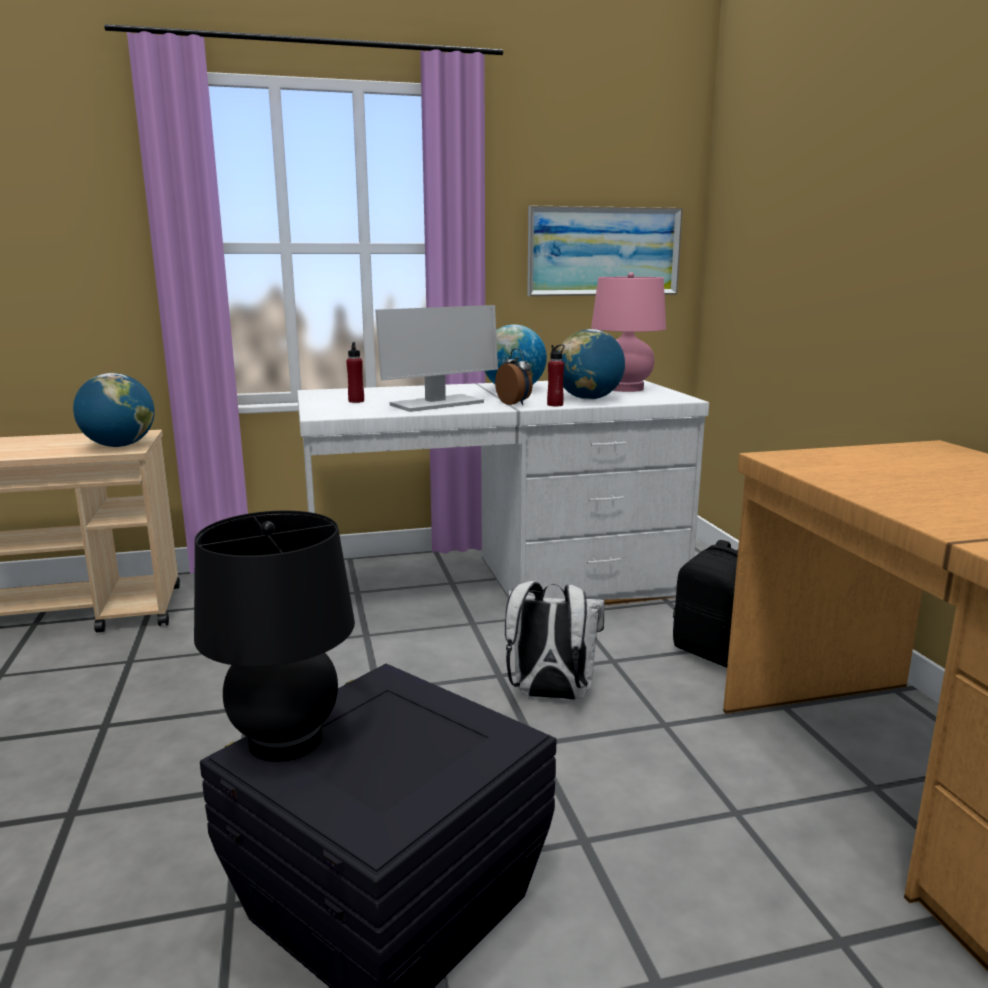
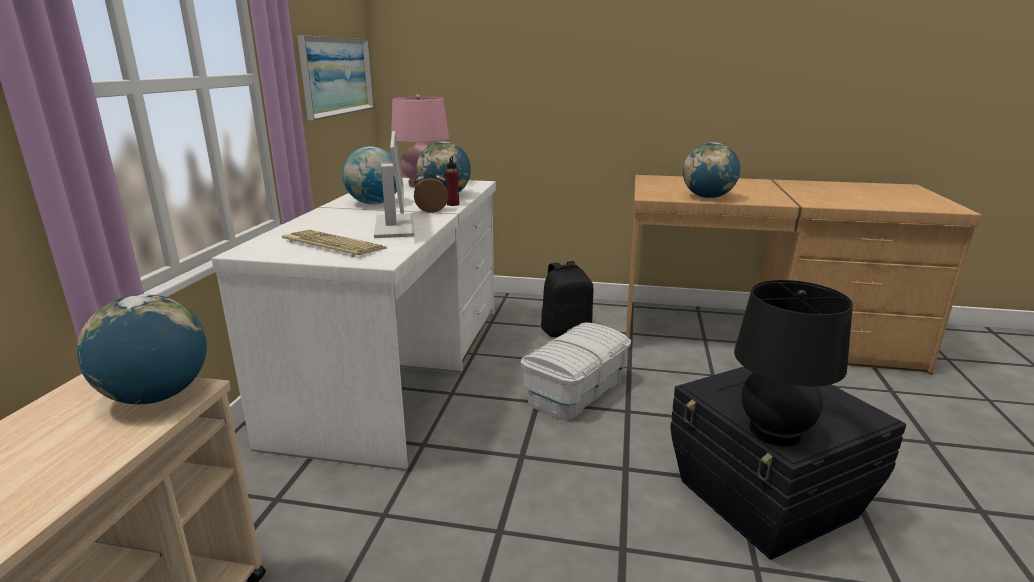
camera: 65 degrees left, 5 degrees up
(356, 401) = (331, 245): red bottle -> keyboard
(550, 695) = (576, 391): white backpack -> white storage box
(859, 483) = (708, 197): none -> globe

